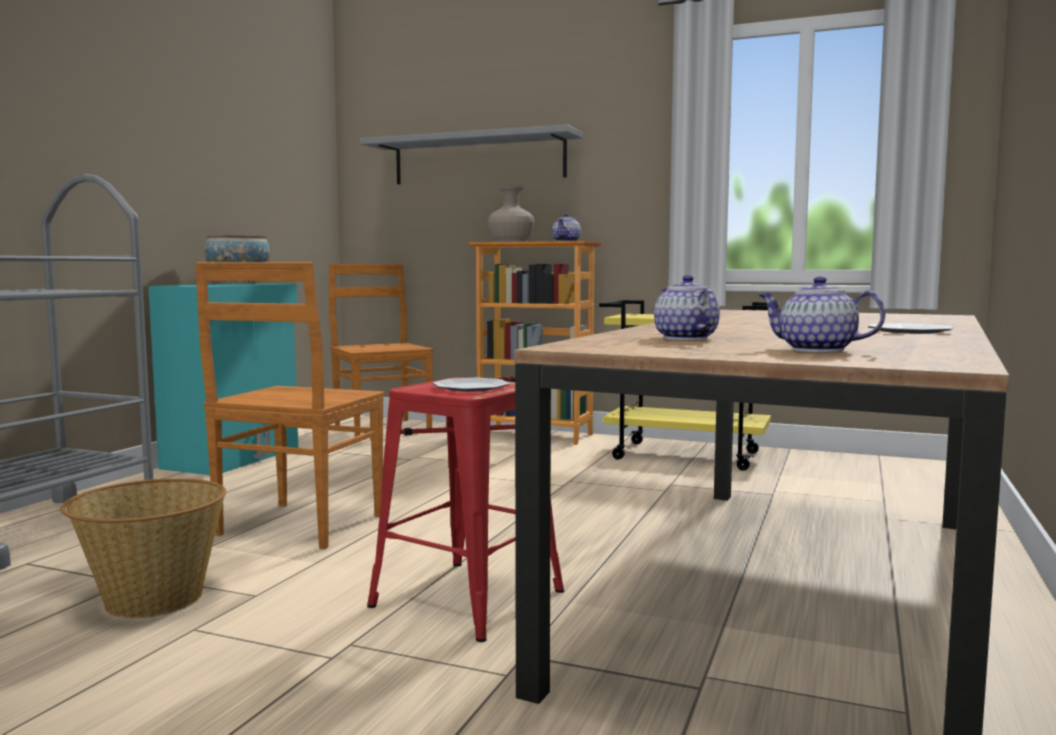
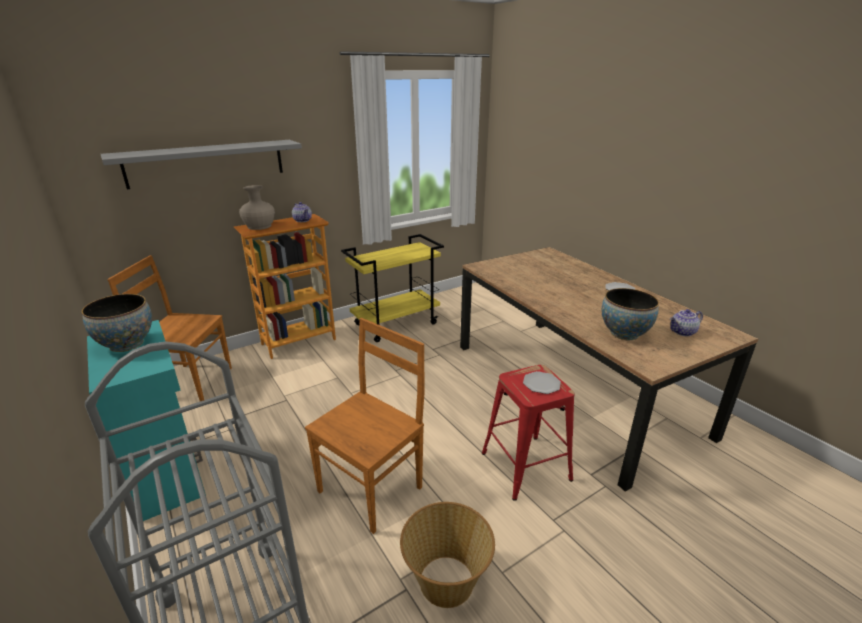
camera: 55 degrees left, 20 degrees up
(298, 526) = (372, 487): brown chair -> brown chair turned 105 degrees counterclockwise
(685, 338) = (624, 333): teapot -> bowl

